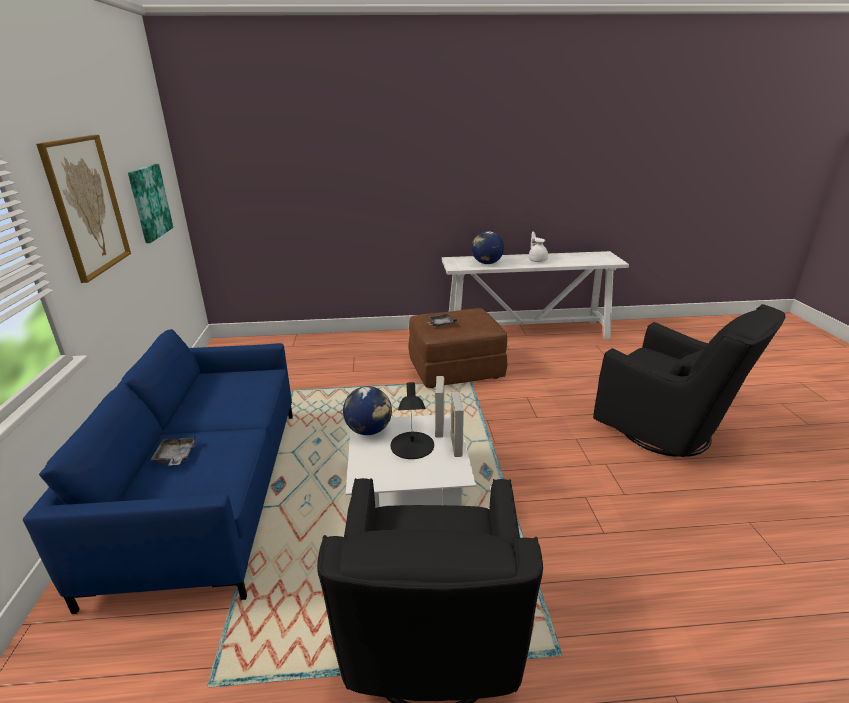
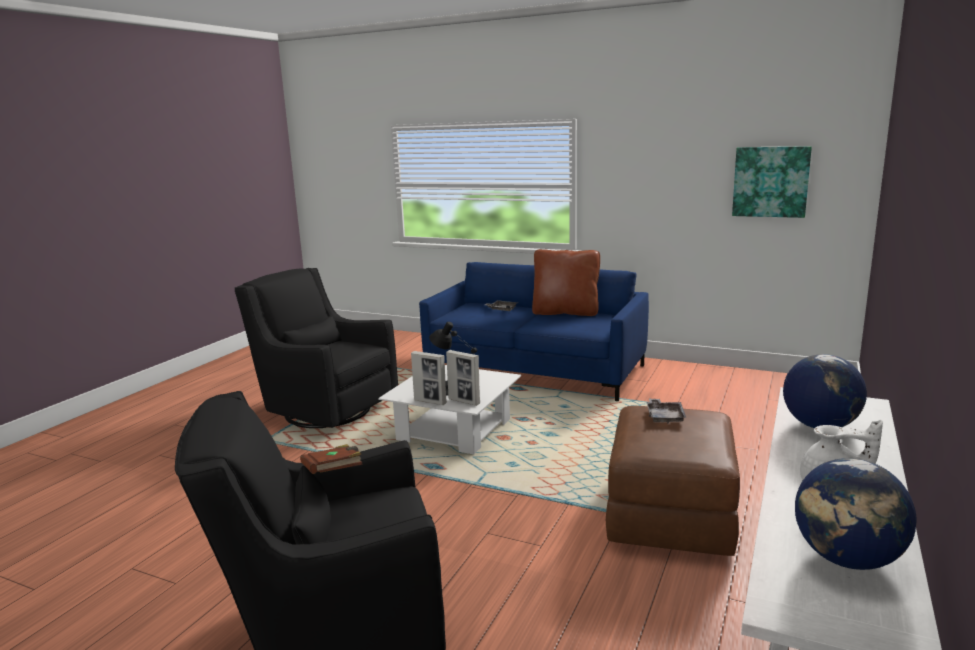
camera: 120 degrees right, 10 degrees down
(87, 206) = (650, 163): picture -> none
(191, 405) = (565, 312): none -> brown pillow
(369, 430) = (495, 377): globe -> globe (847, 559)
(664, 361) = (333, 473): none -> brown book

